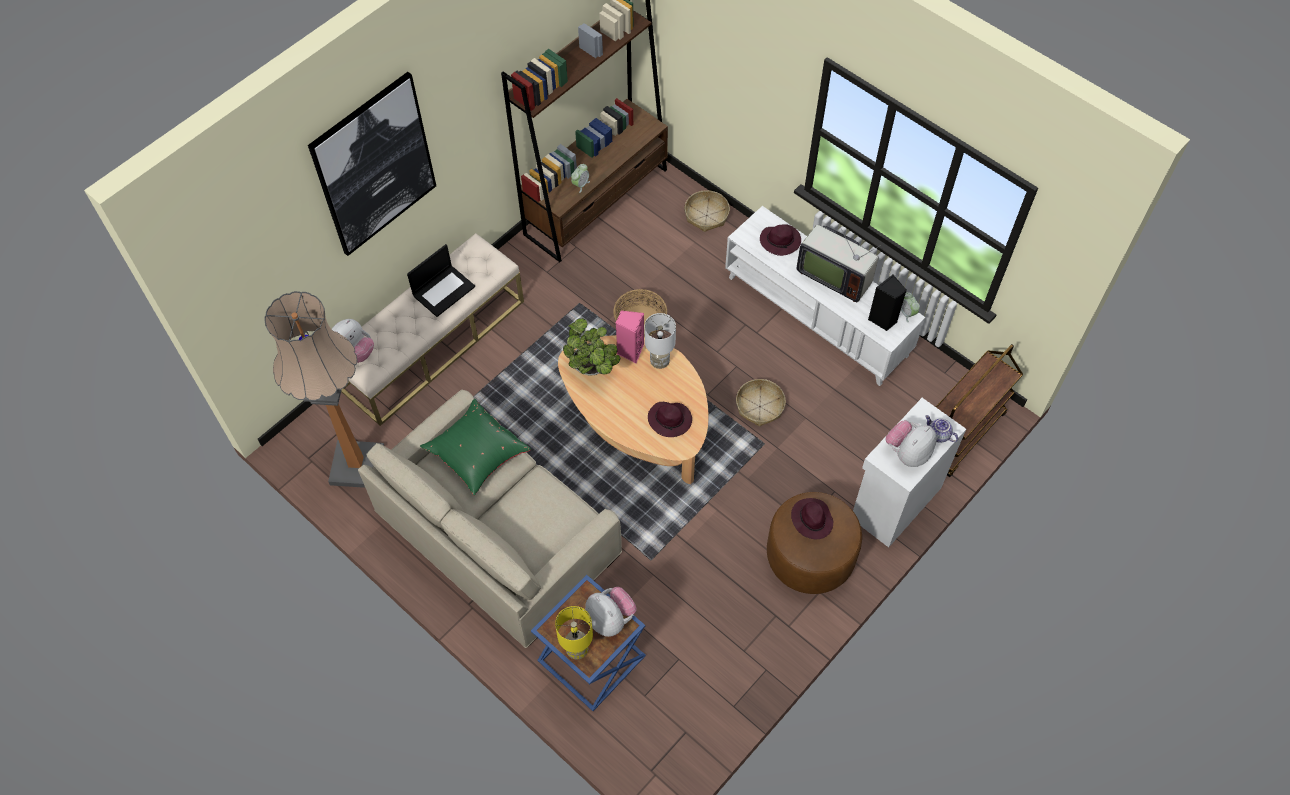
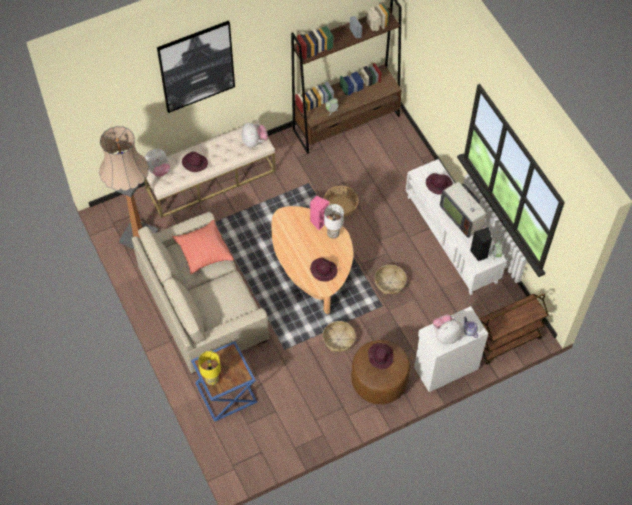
camera: 20 degrees right, 0 degrees up
(406, 324) = (194, 163): none -> purple hat
(444, 290) = (224, 149): laptop -> none
(476, 455) = (203, 252): green pillow -> red pillow
(592, 369) = (292, 225): potted plant -> none
(611, 619) = (237, 370): plush toy -> plush toy (254, 142)
(706, 215) = (411, 153): basket -> basket (339, 339)

